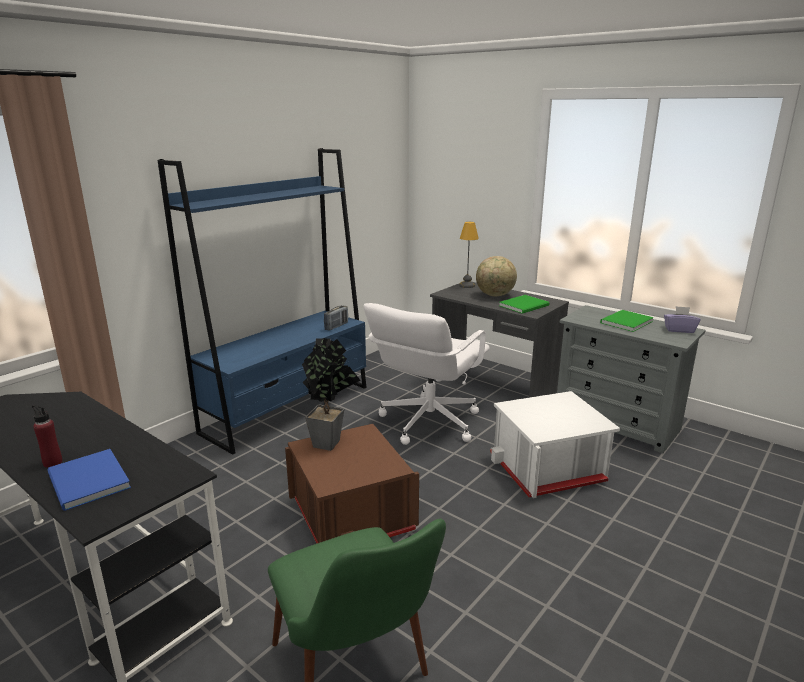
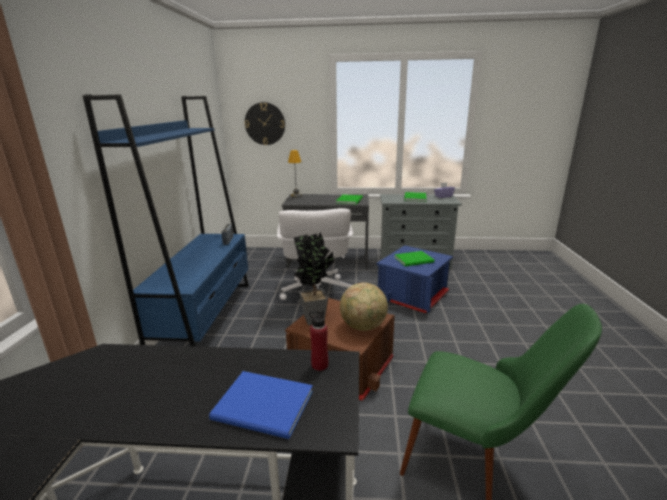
camera: 35 degrees left, 0 degrees up
(53, 463) = (194, 410): red bottle -> red bottle (319, 365)
(454, 180) = (265, 123): none -> wall clock
(495, 295) = (323, 198): globe -> globe (363, 327)
(549, 468) = (413, 295): white storage box -> blue storage box
(551, 416) = (415, 260): none -> green book

